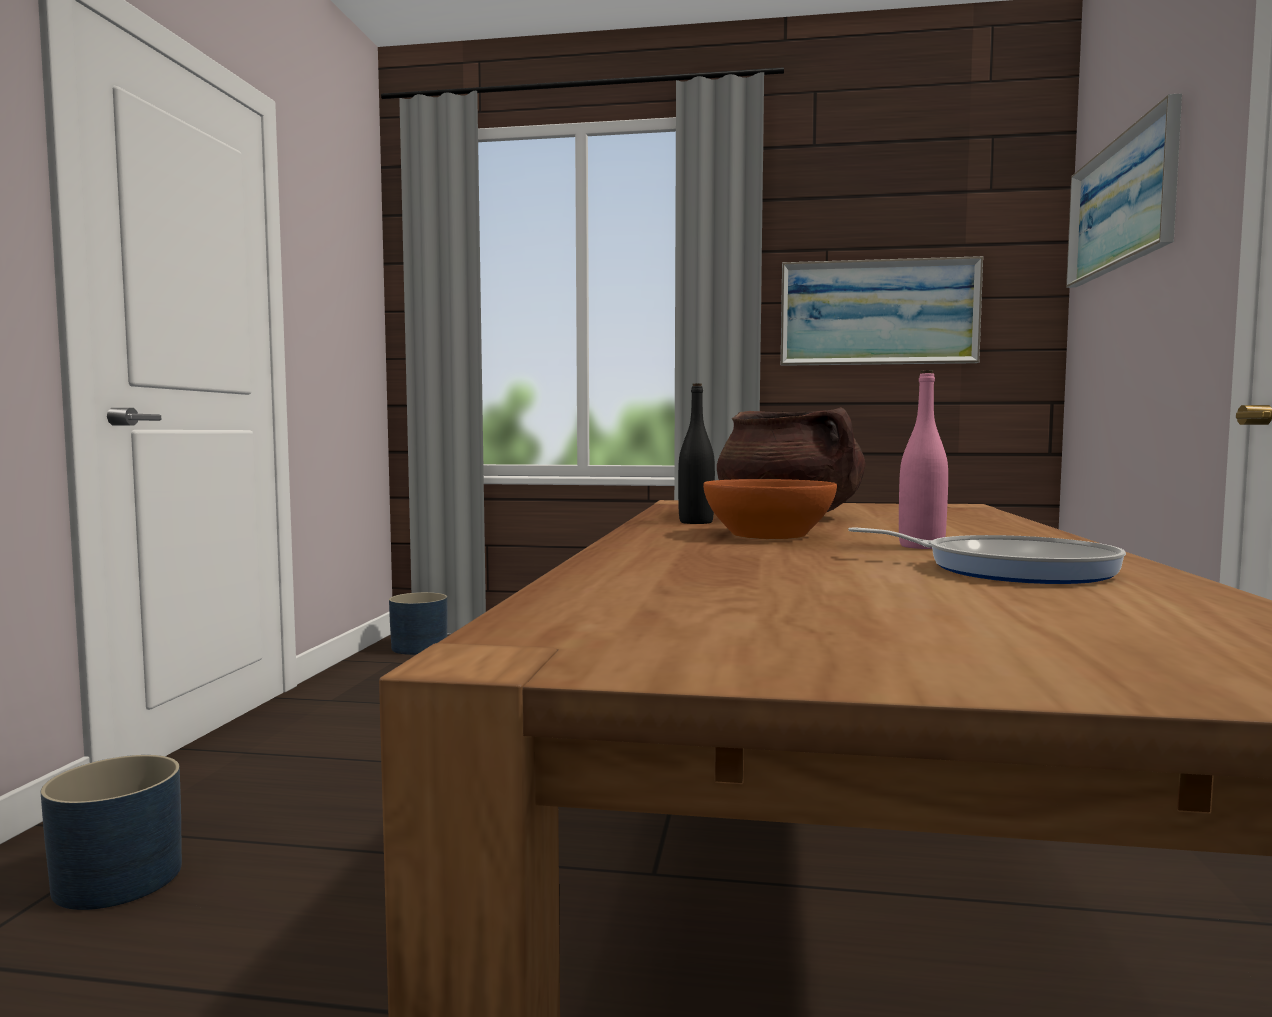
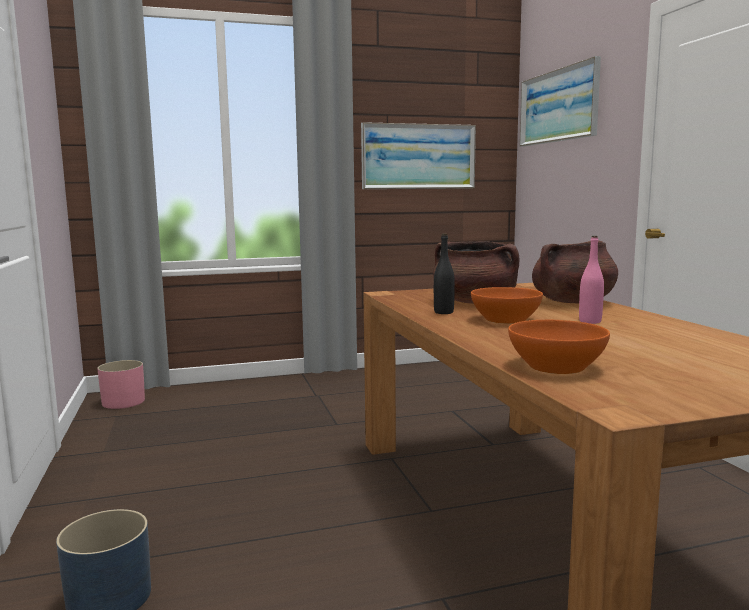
camera: 25 degrees left, 5 degrees up
(420, 647) = (124, 402): blue planter -> pink planter
(636, 587) = (556, 366): none -> orange bowl
(975, 525) = (572, 302): none -> brown cooking pot
(1009, 569) = (657, 334): frying pan -> none

